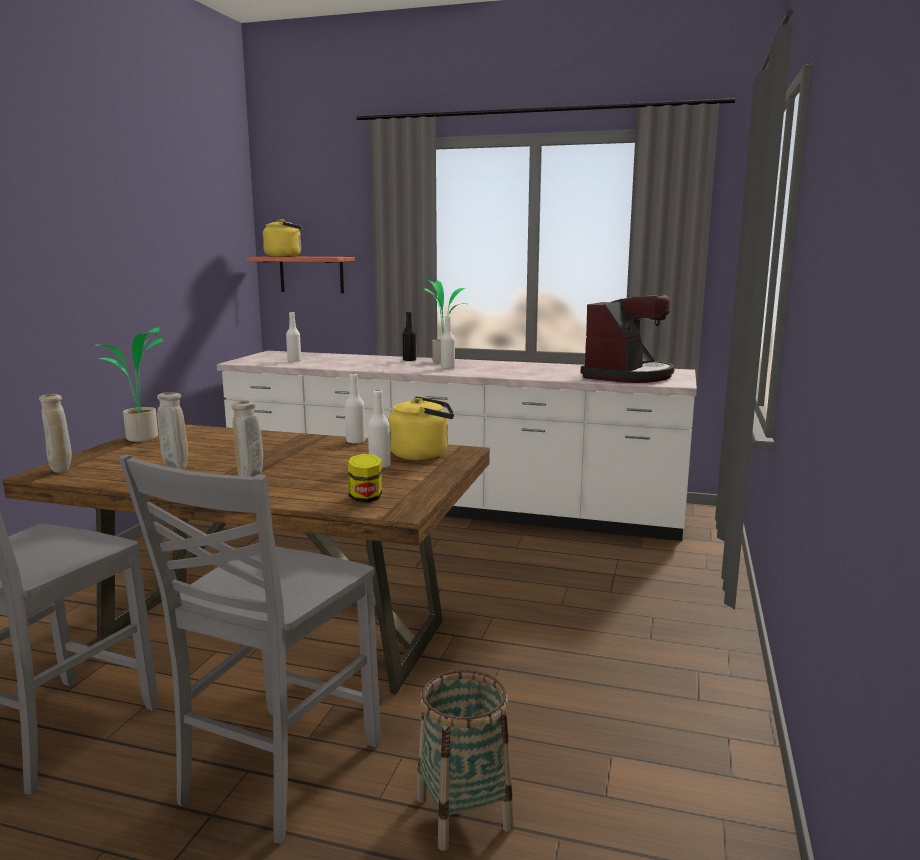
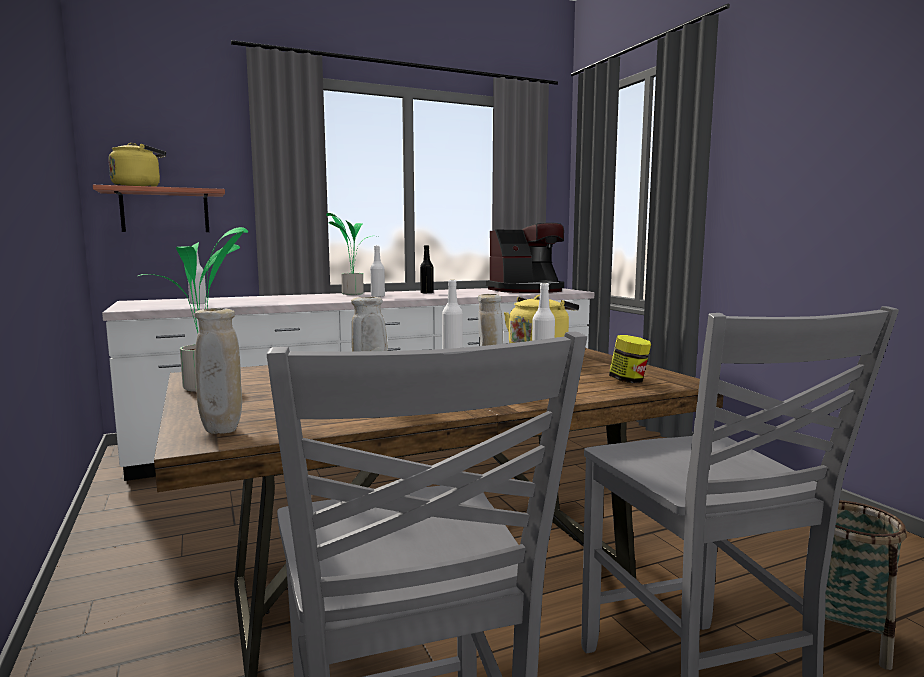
camera: 40 degrees left, 5 degrees down
(409, 360) = (318, 295): black bottle -> black bottle (427, 293)
(628, 376) = (527, 290): coffee machine -> coffee machine turned 75 degrees clockwise

